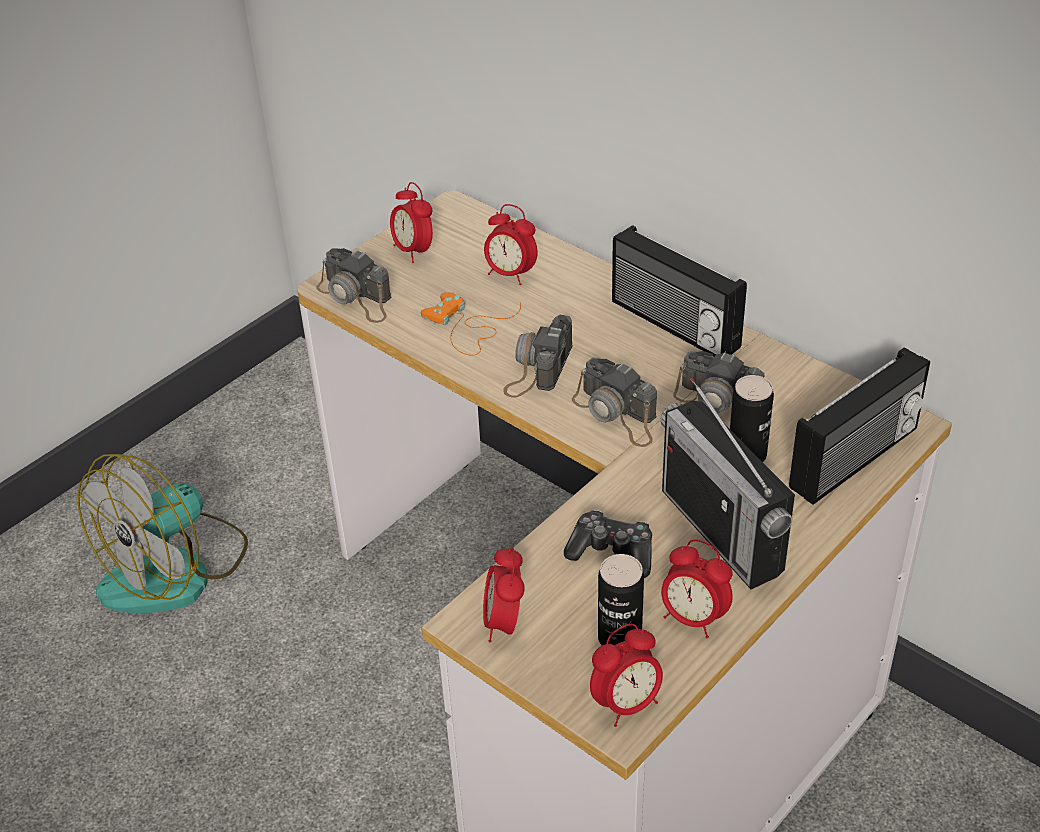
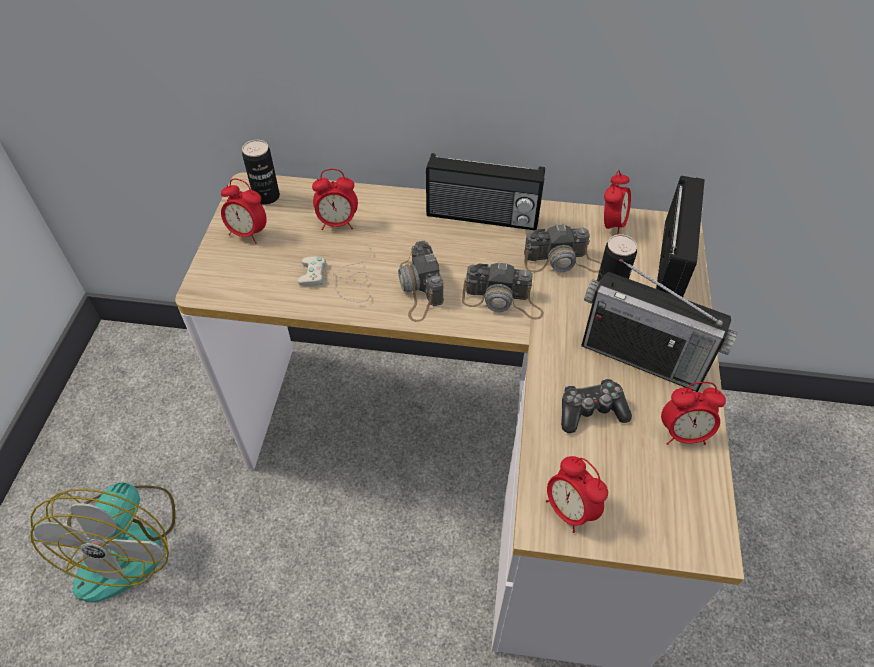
camera: 35 degrees left, 10 degrees up
(356, 297) = (233, 290): camera -> none
(467, 327) = (341, 279): orange game controller -> white game controller
(619, 637) = (652, 476): can -> can (266, 197)
(626, 704) = (701, 527): alarm clock -> alarm clock (612, 225)

